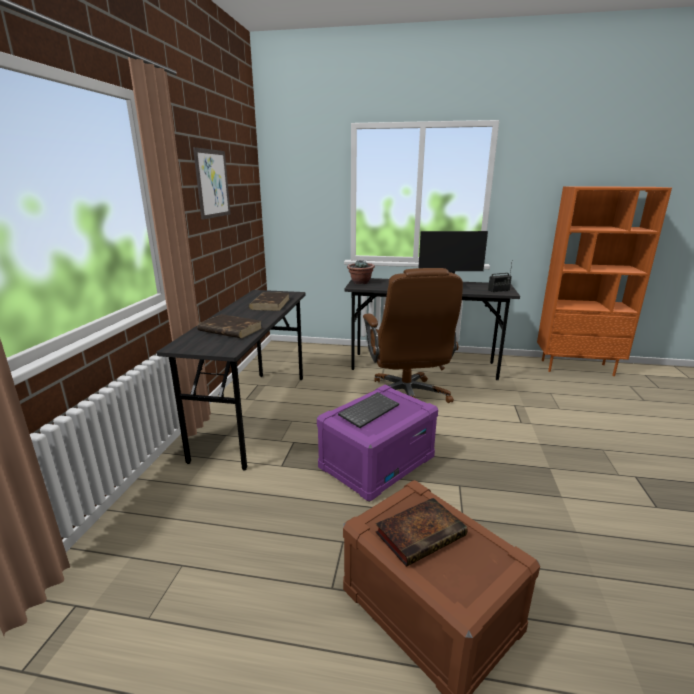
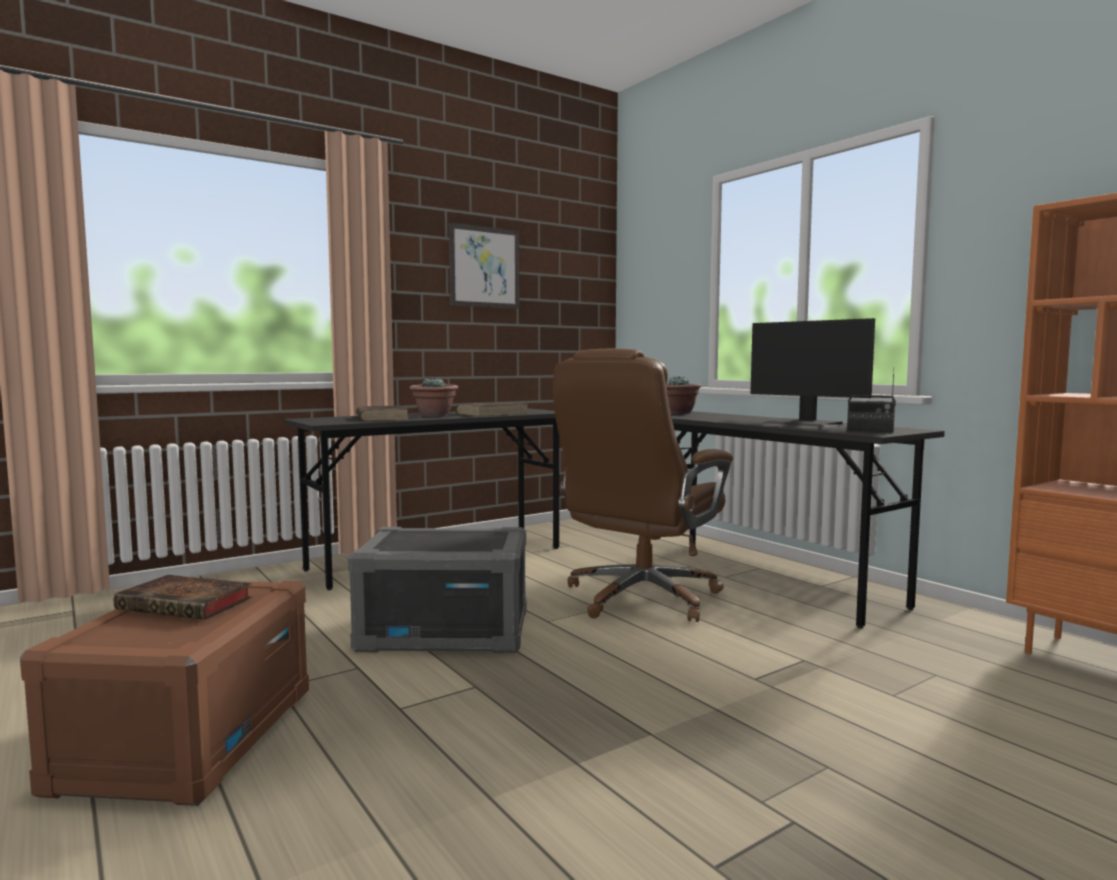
camera: 45 degrees right, 15 degrees down
(249, 317) = (434, 415): none -> potted plant
(369, 410) = (435, 537): keyboard -> none
(377, 462) = (445, 631): purple storage box -> grey storage box

